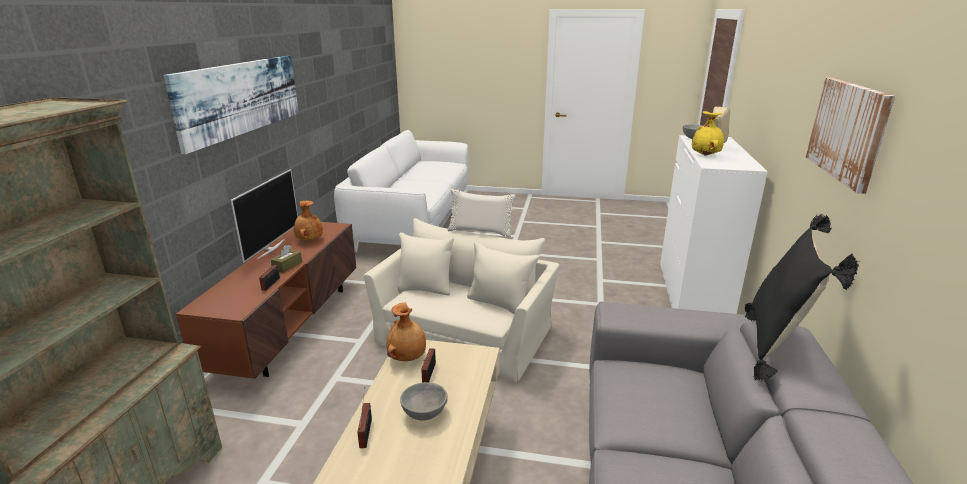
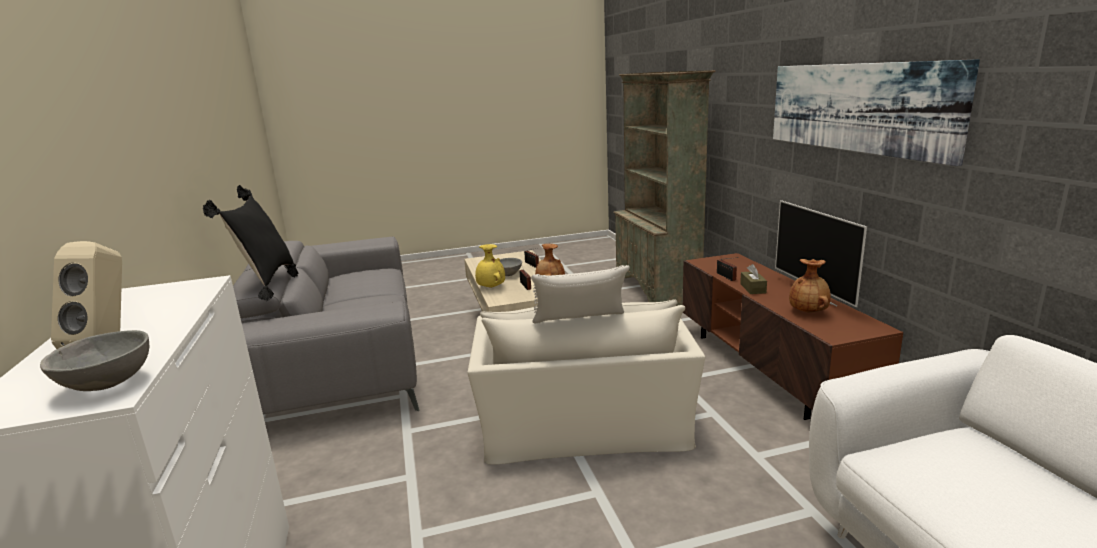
camera: 155 degrees right, 5 degrees down
(706, 155) = (177, 309): yellow vase -> yellow vase (490, 287)
(848, 131) = (150, 146): picture -> none

